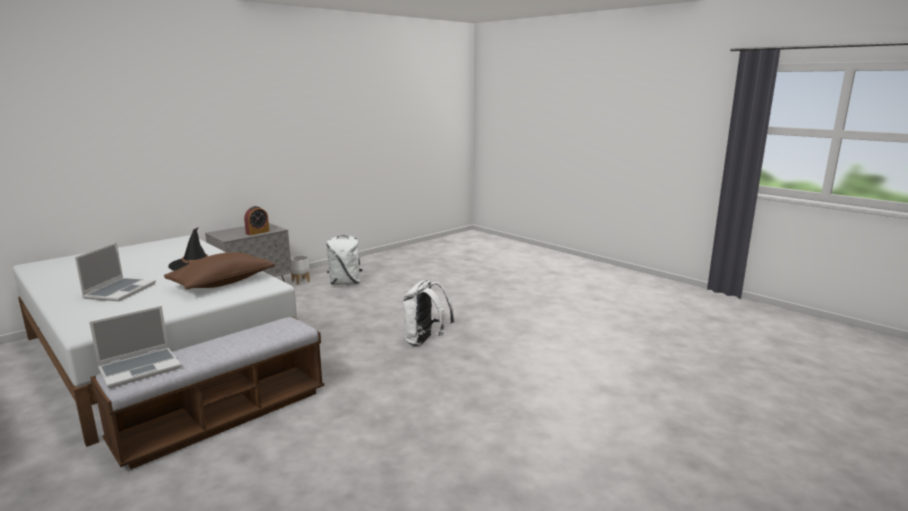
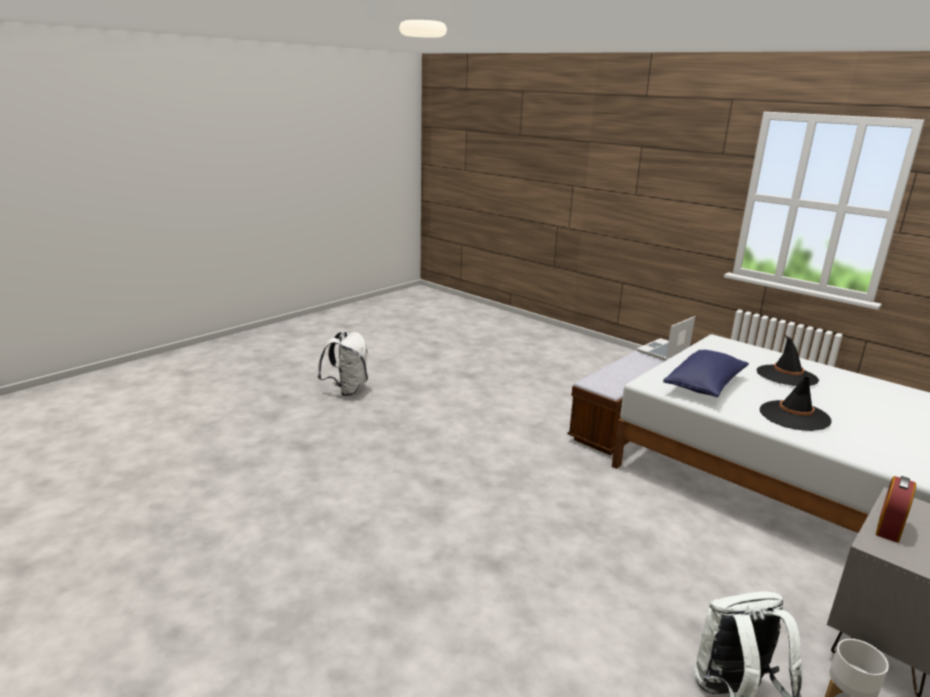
camera: 175 degrees right, 5 degrees up
(120, 291) = (786, 376): laptop -> black hat
(222, 283) = (704, 385): brown pillow -> blue pillow
(426, 341) = (492, 506): white backpack -> white backpack (347, 389)

